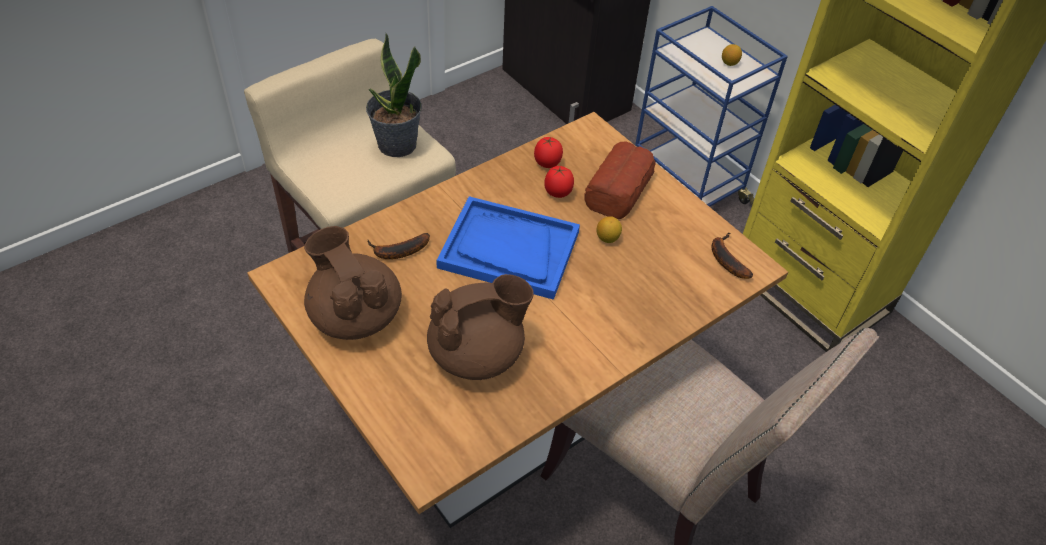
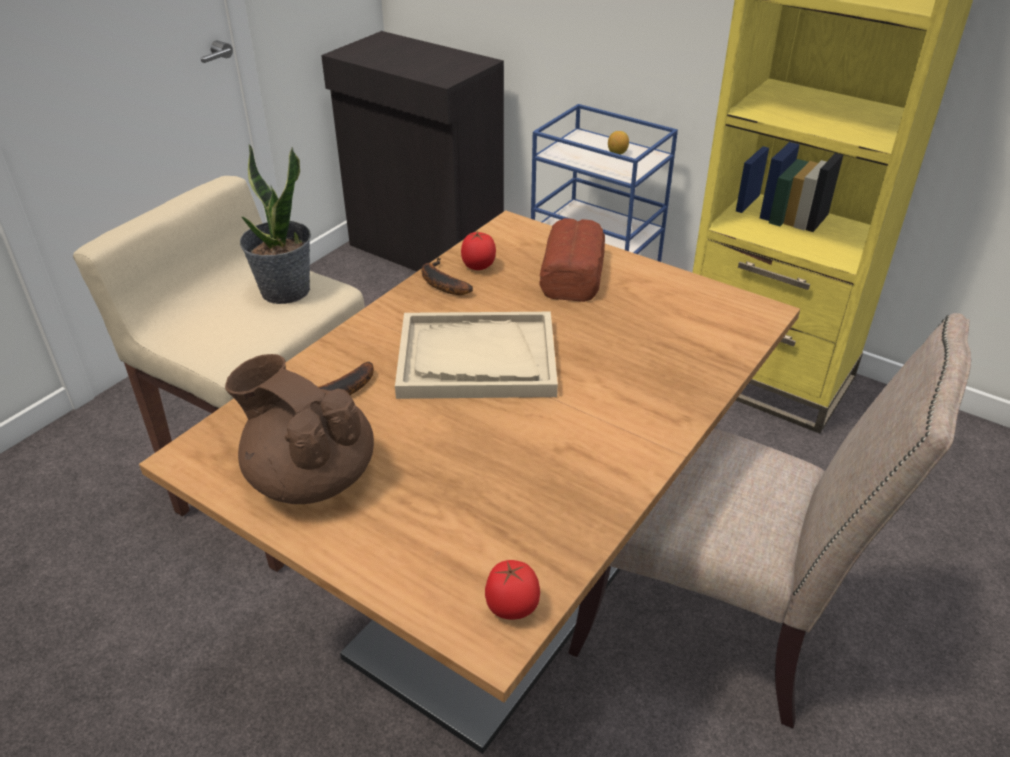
camera: 15 degrees left, 10 degrees down
(477, 354) = (493, 479): brown teapot -> none
(508, 250) = (476, 359): blue tray -> beige tray
(558, 193) = (505, 291): tomato -> tomato (512, 608)
(607, 238) = (586, 321): lemon -> none
(725, 259) = (727, 312): banana -> banana (440, 283)

